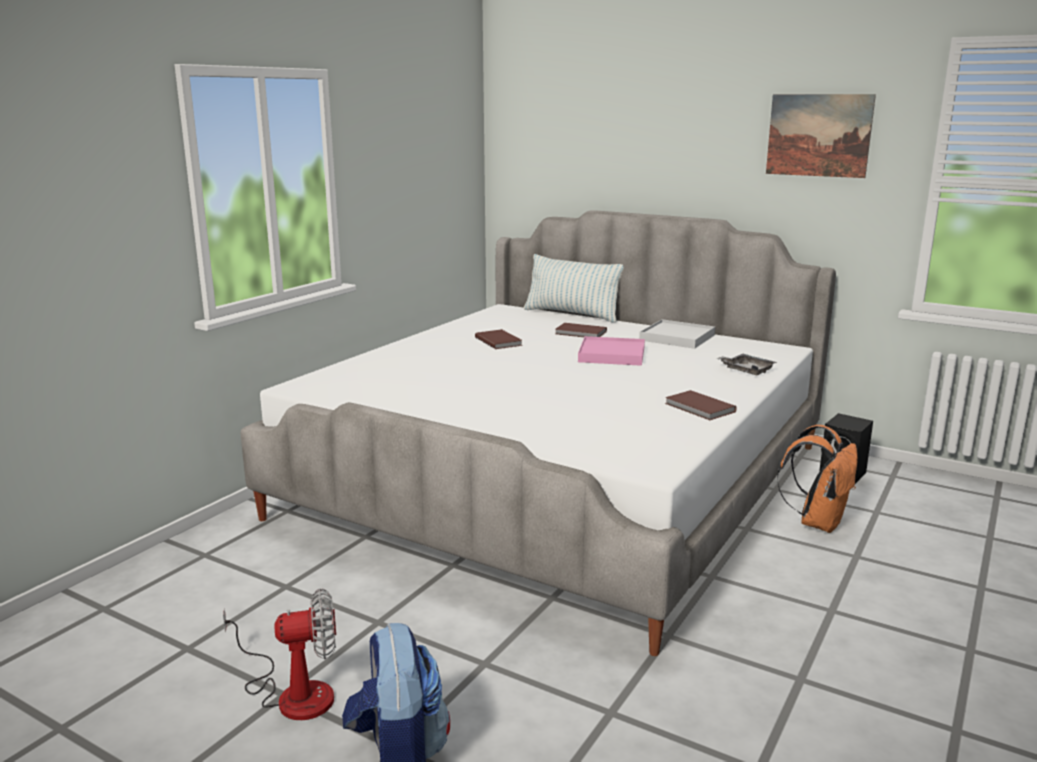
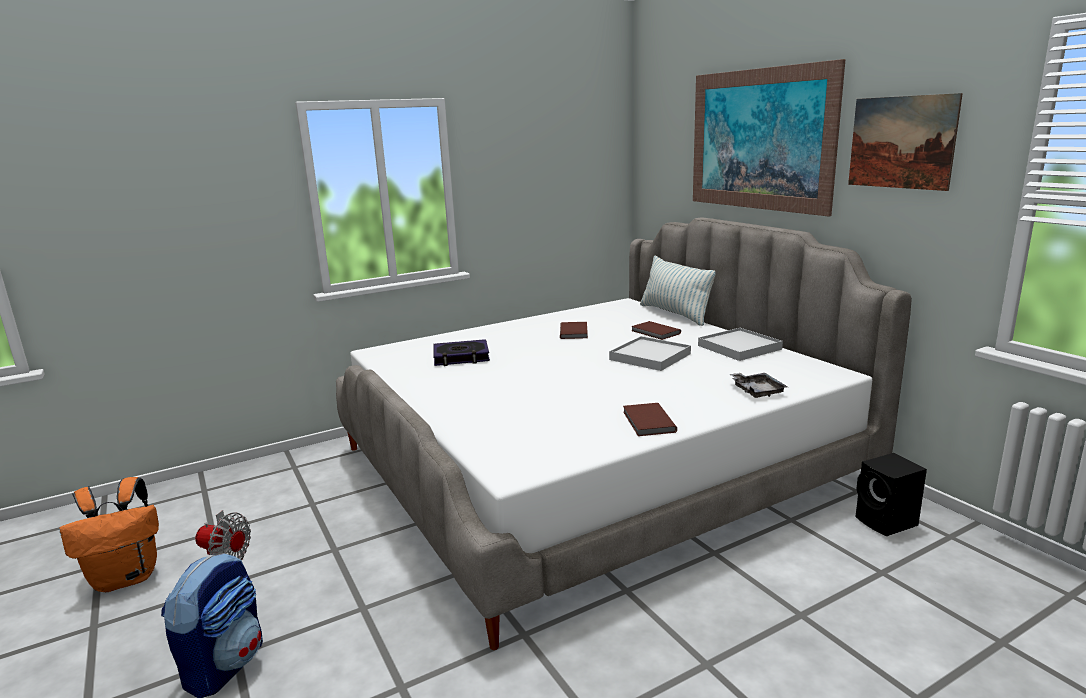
camera: 30 degrees right, 0 degrees up
(416, 379) = (461, 357): none -> book
(611, 355) = (649, 357): pink tray -> white tray
(661, 130) = (759, 140): none -> picture
(818, 522) = (799, 566): orange backpack -> orange backpack (128, 577)

